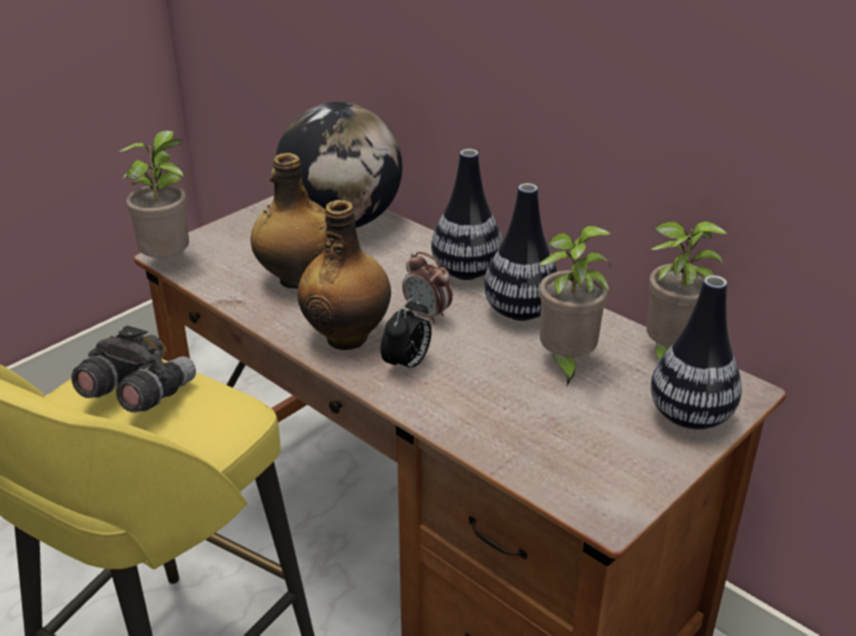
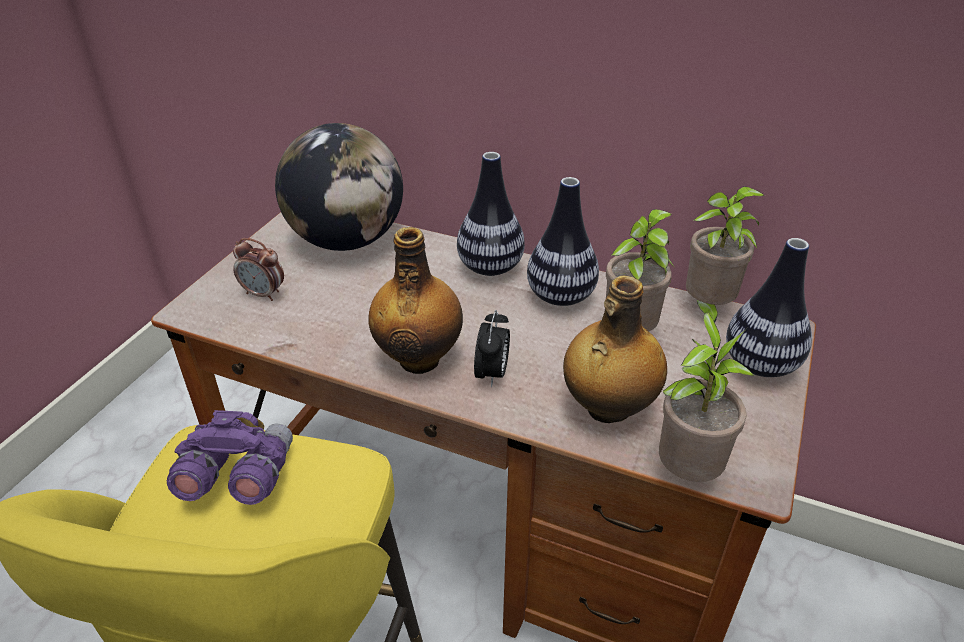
camera: 20 degrees left, 5 degrees up
(138, 395) = (238, 478): grey binoculars -> purple binoculars
(169, 262) = (194, 317): potted plant -> potted plant (686, 471)
(297, 279) = (337, 308): bottle -> bottle (607, 408)
(427, 315) = (481, 318): alarm clock -> alarm clock (264, 294)

